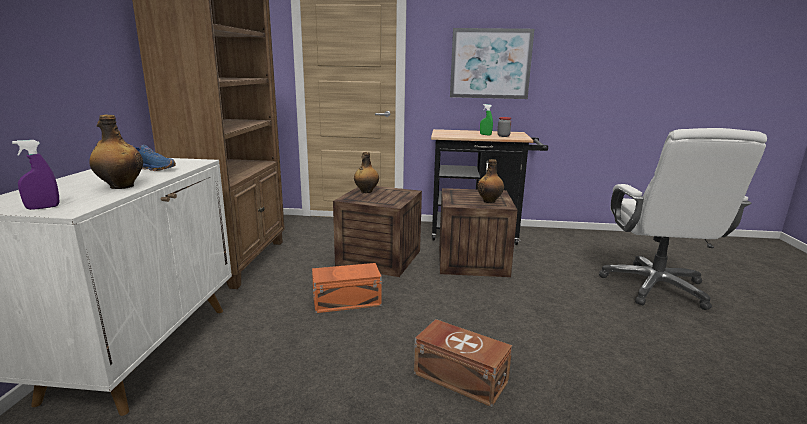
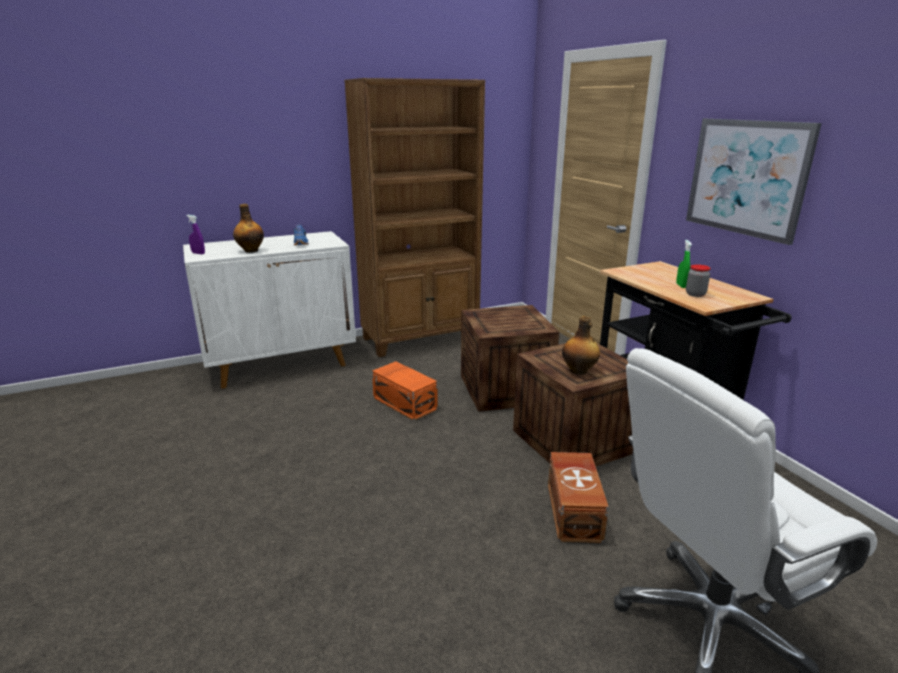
camera: 60 degrees right, 5 degrees up
(366, 191) = (510, 312): bottle -> none
(460, 376) = (333, 492): brown storage box -> brown storage box (574, 511)

